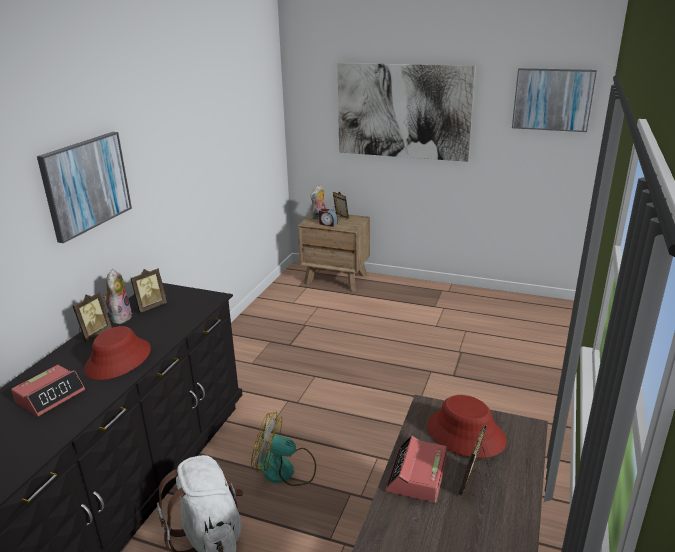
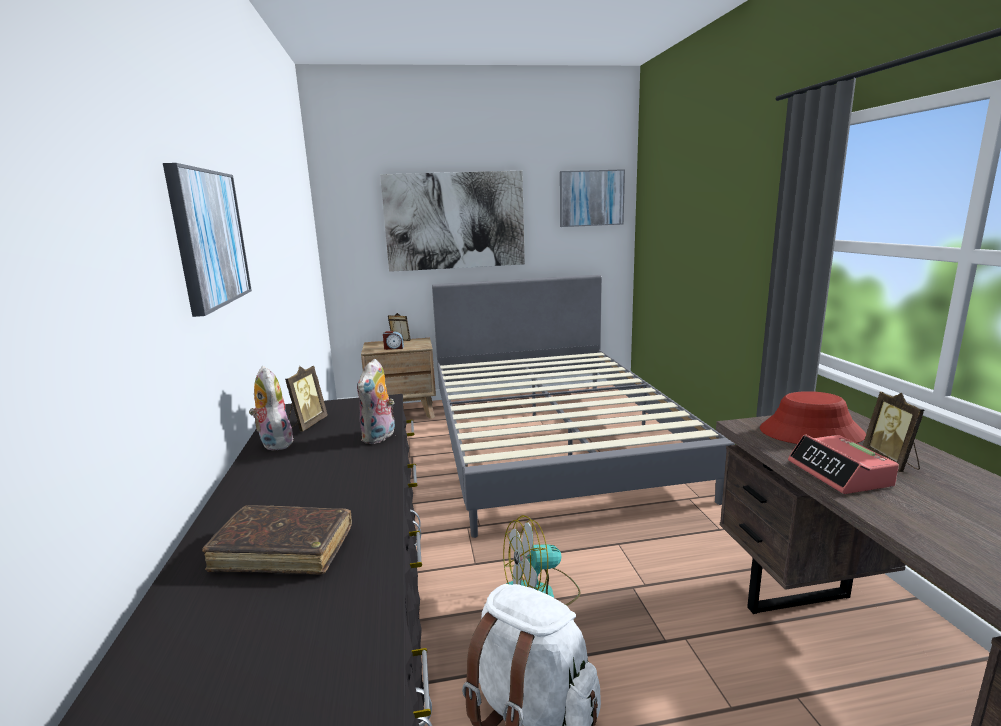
camera: 30 degrees left, 10 degrees down
(50, 396) = (283, 550): alarm clock -> brown book
(94, 334) = (257, 468): picture frame -> none
(118, 360) = (340, 480): red hat -> none
(319, 217) = (377, 345): plush toy -> plush toy (380, 437)
(425, 345) = (552, 441): none -> grey bed

